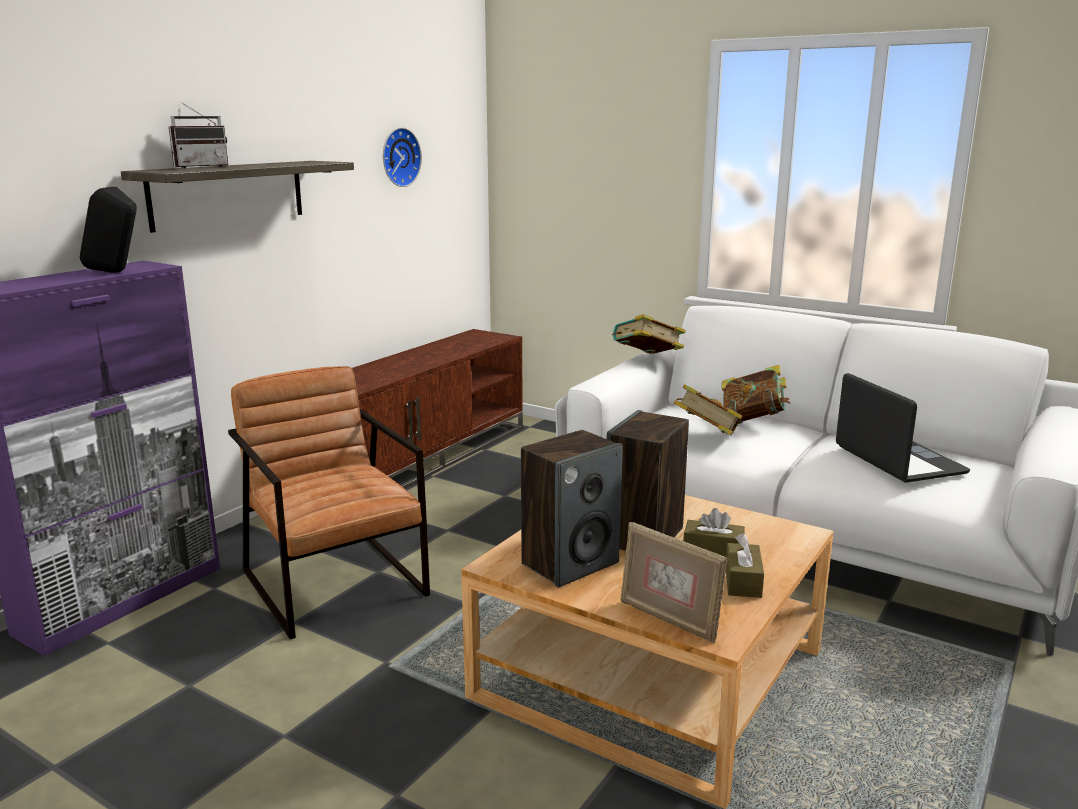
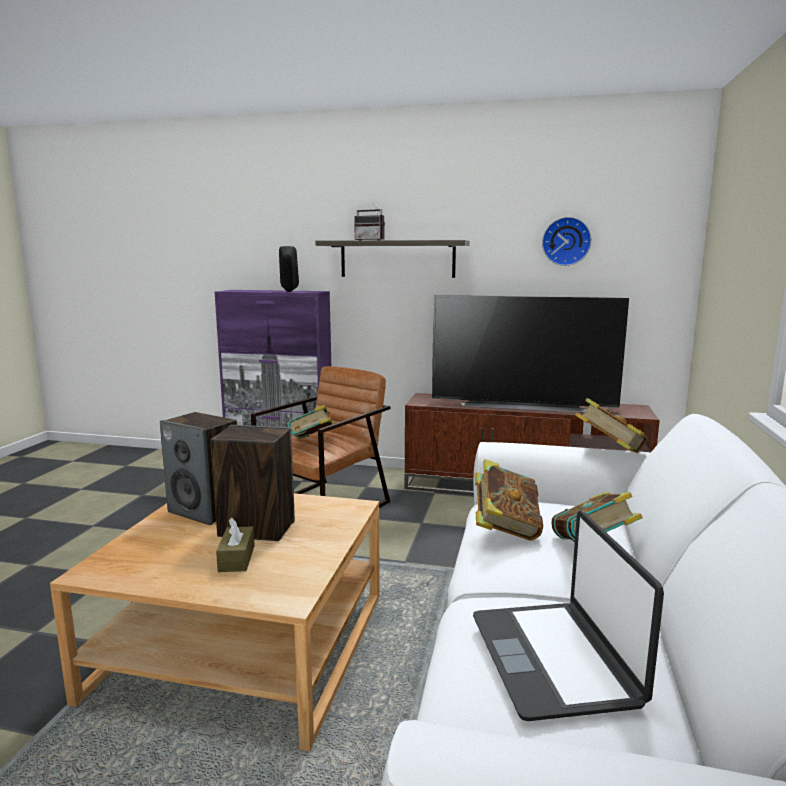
camera: 70 degrees right, 5 degrees down
(353, 487) = (312, 443): none -> book
(412, 362) = (522, 405): none -> television
(669, 619) = (117, 552): picture frame -> none
(743, 581) = (180, 575): brown tissue box -> none
(898, 460) = (554, 659): laptop -> laptop turned 120 degrees clockwise

